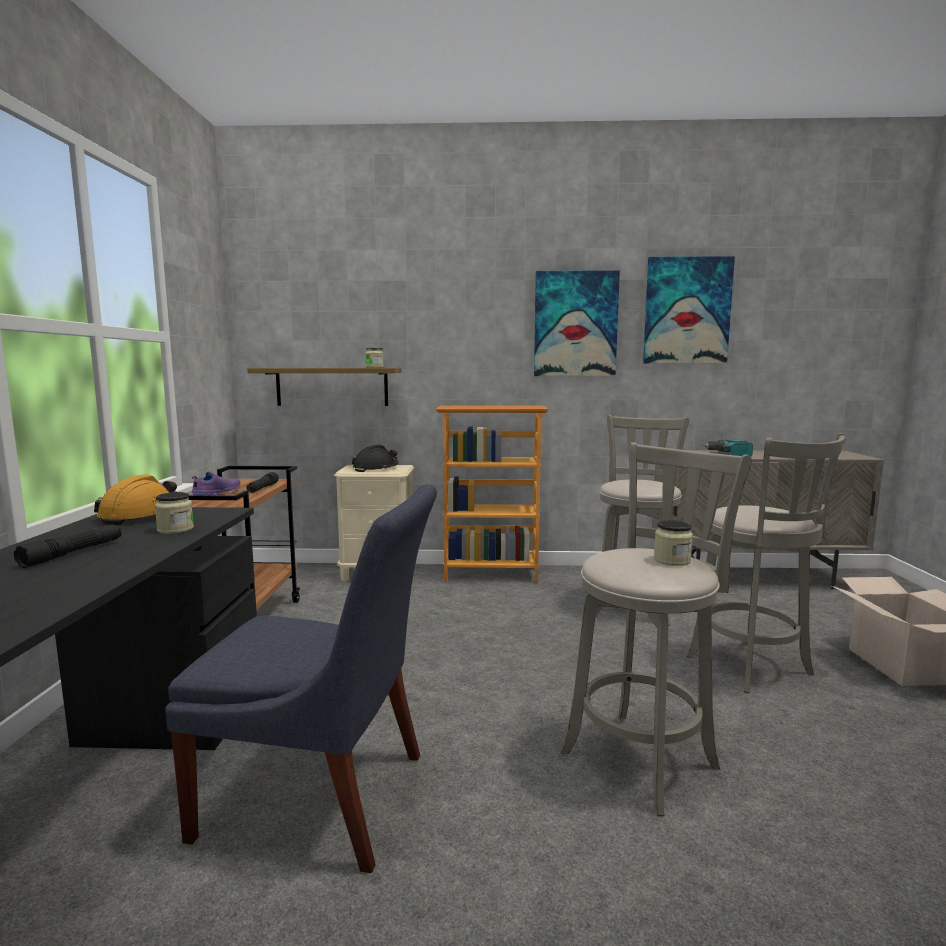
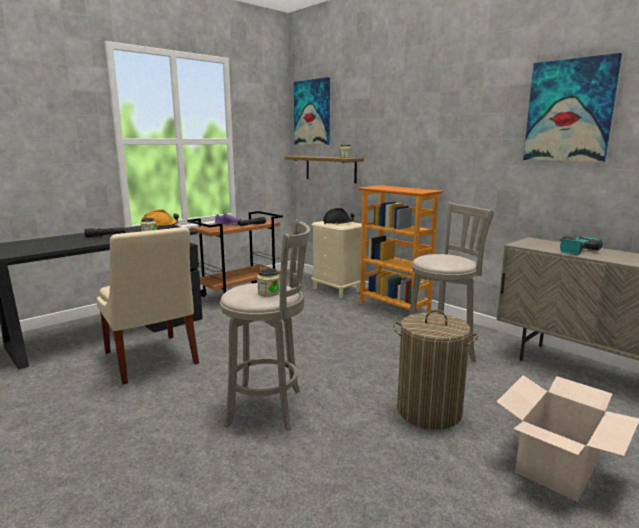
camera: 45 degrees right, 5 degrees up
(323, 798) = (151, 360): blue chair -> beige chair
(575, 324) = (472, 126): picture -> picture (312, 112)
(753, 667) = (428, 411): grey stool -> laundry basket

